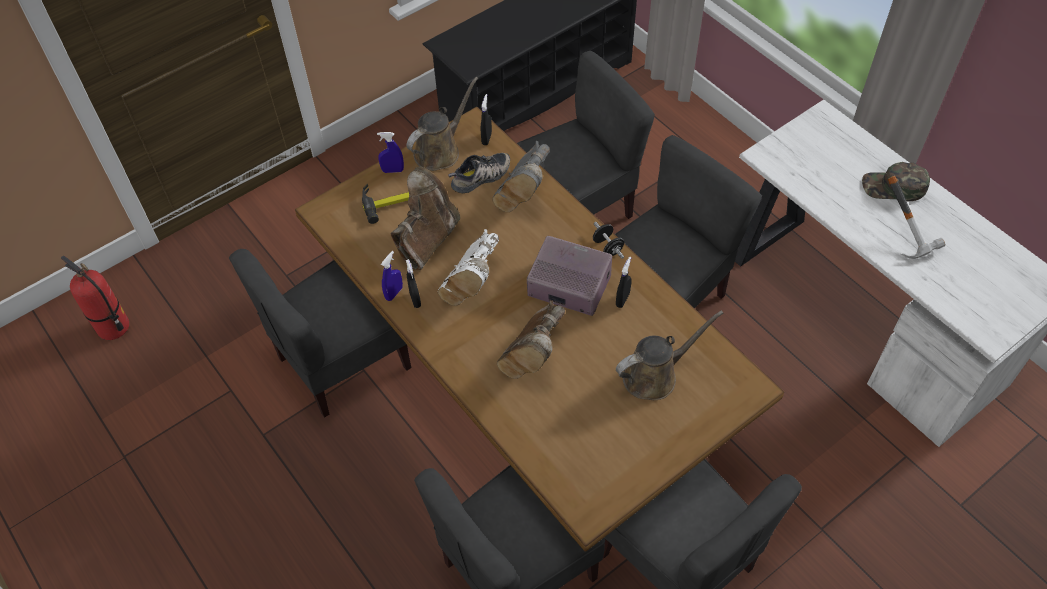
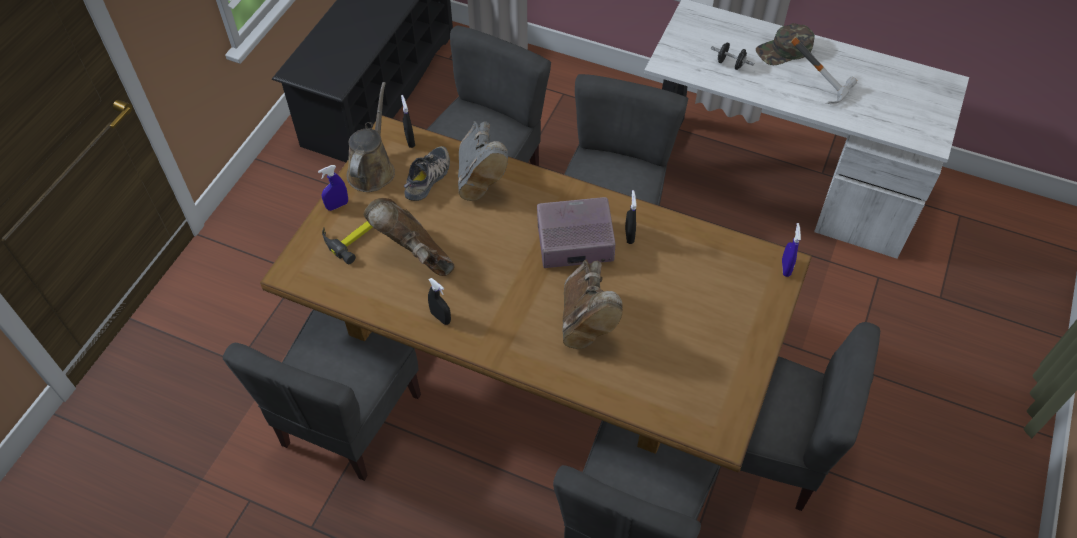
camera: 30 degrees left, 0 degrees up
(113, 327) = (77, 498): fire extinguisher -> none
(394, 293) = (416, 320): blue spray bottle -> blue spray bottle (785, 268)
(427, 239) = (414, 256): brown boot -> brown boot turned 45 degrees counterclockwise
(472, 286) = (486, 281): white boot -> none
(607, 247) = (586, 195): black dumbbell -> black dumbbell (730, 64)
(654, 375) = (700, 289): brown watering can -> none

